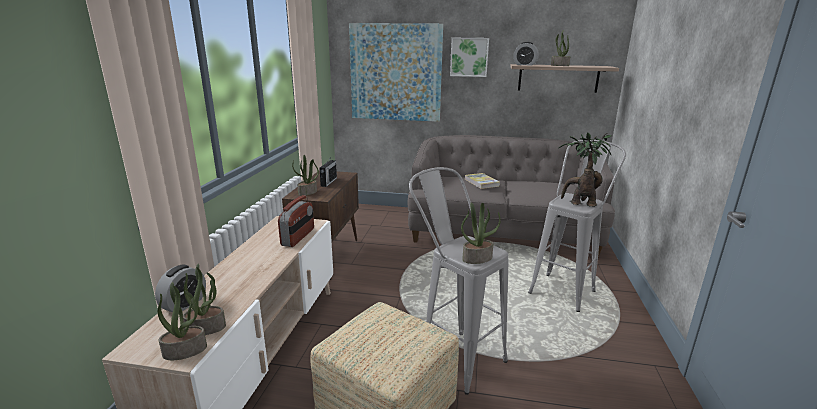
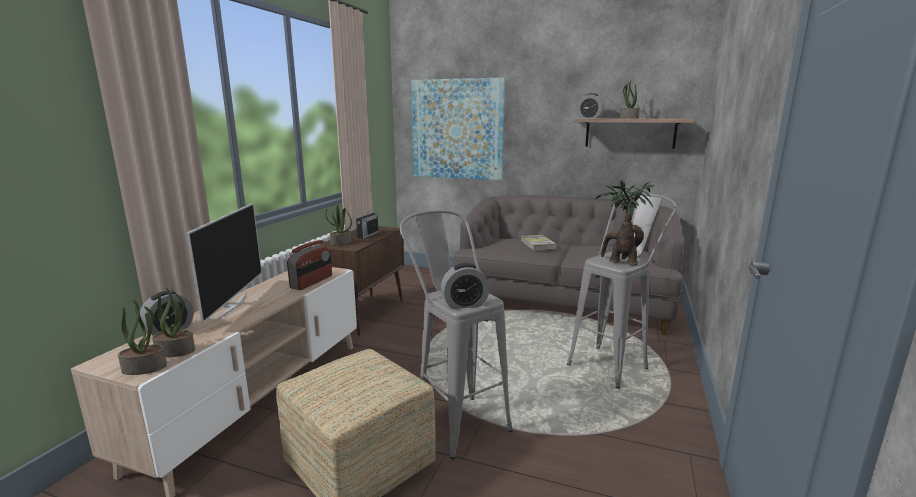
camera: 10 degrees right, 5 degrees down
(232, 270) = (231, 305): none -> television
(469, 57) = (532, 111): picture -> none
(477, 258) = (464, 304): potted plant -> alarm clock

